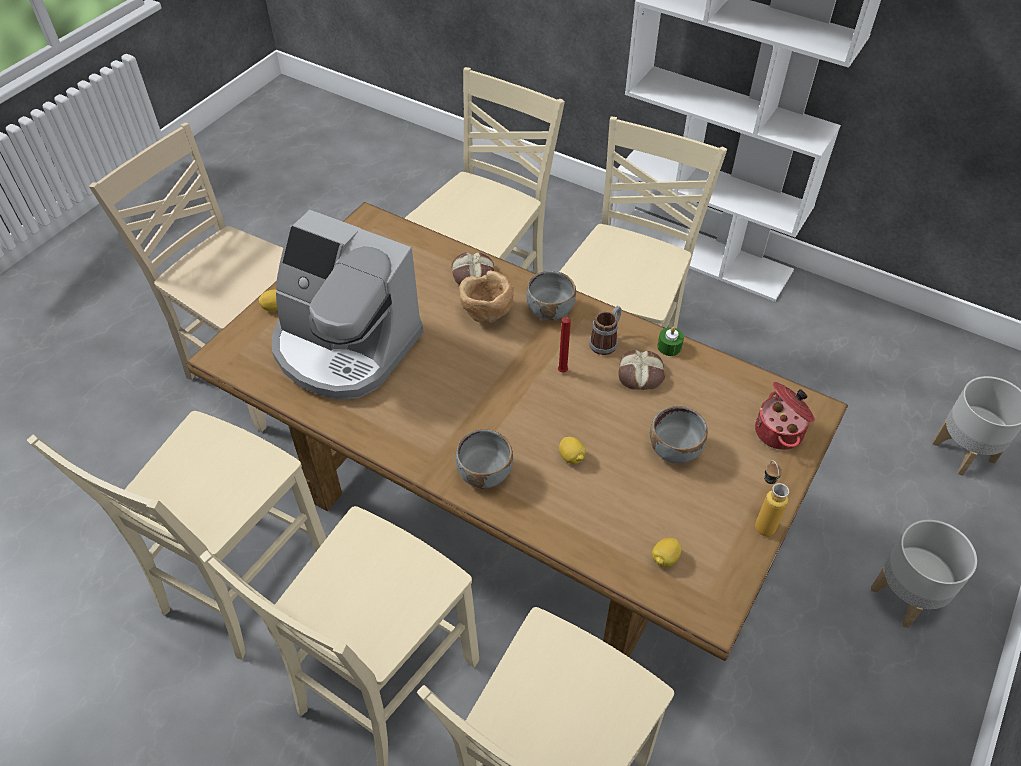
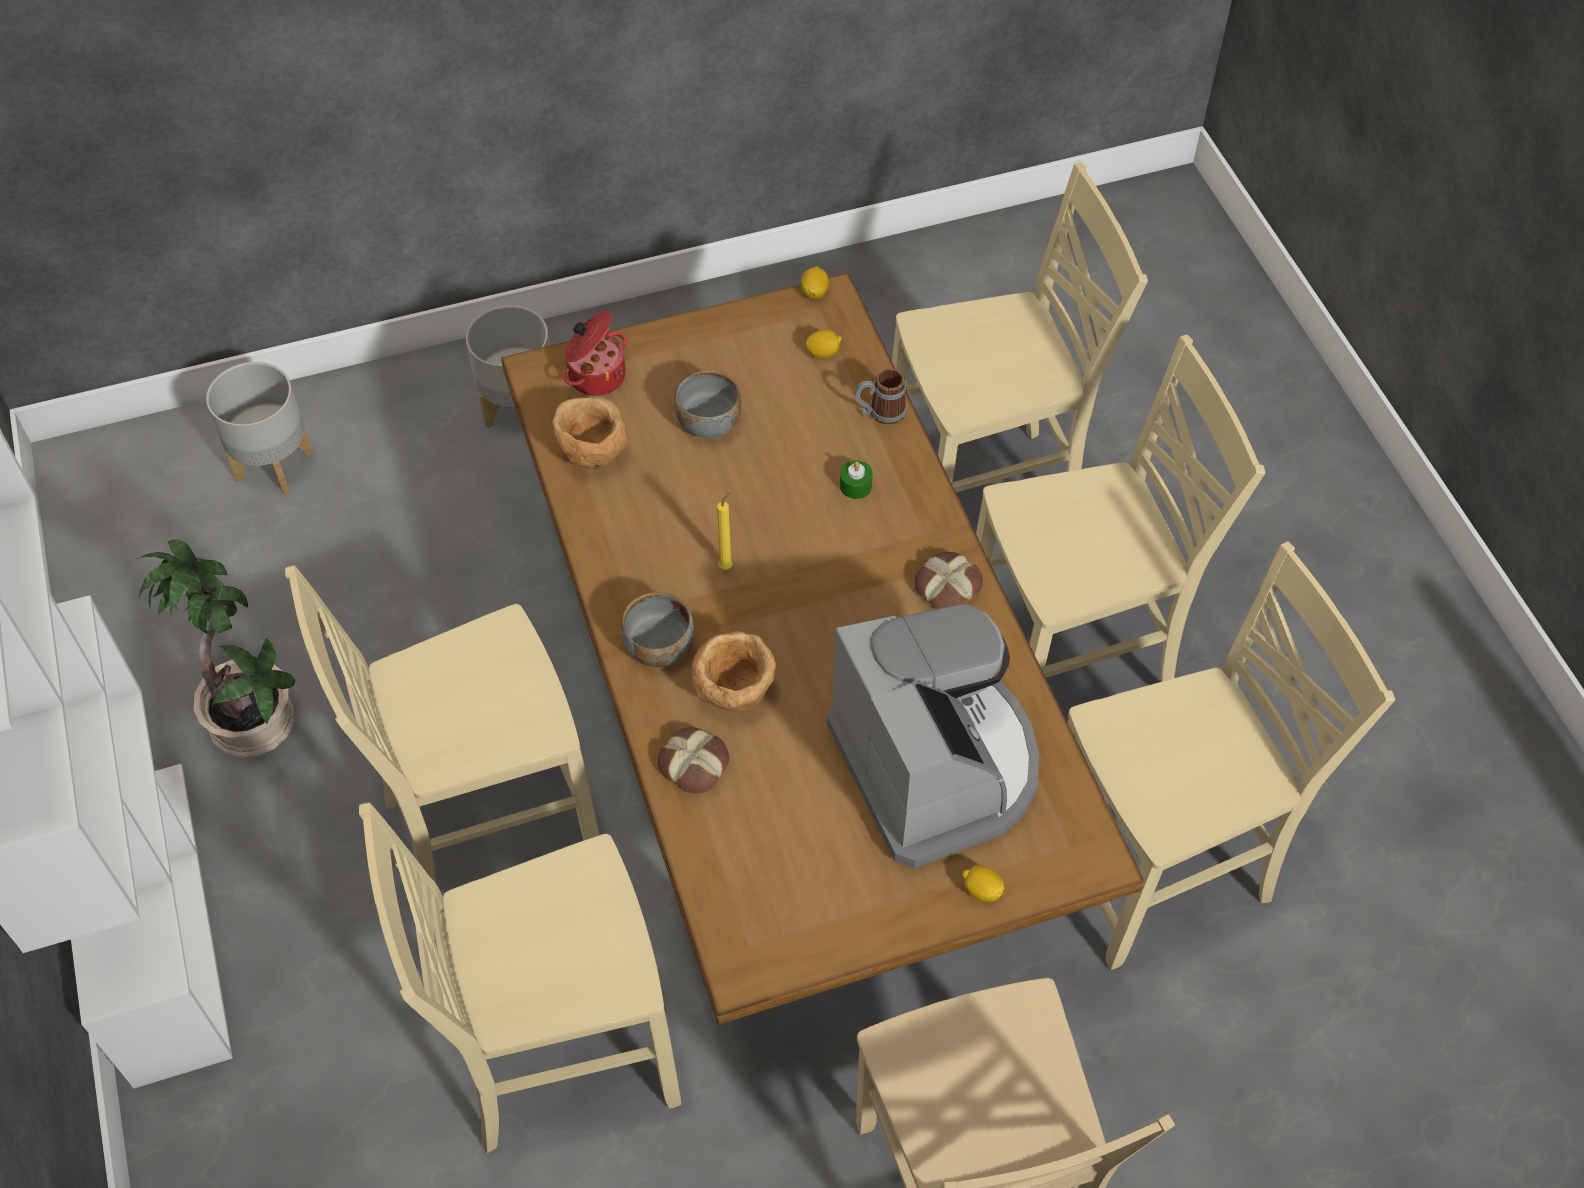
camera: 140 degrees left, 5 degrees up
(485, 473) = (908, 518): grey bowl -> none
(562, 372) = (727, 566): red candle -> yellow candle
(571, 457) = (811, 479): lemon -> lemon (814, 292)
(606, 341) = (642, 568): mug -> mug (880, 412)
(641, 374) = (651, 510): bread -> bread (947, 585)
(669, 347) = (586, 518): green candle -> green candle (855, 486)
(714, 382) = (593, 454): none -> brown bowl
(761, 520) = (709, 327): bottle -> none
(774, 337) = (257, 721): none -> potted plant

